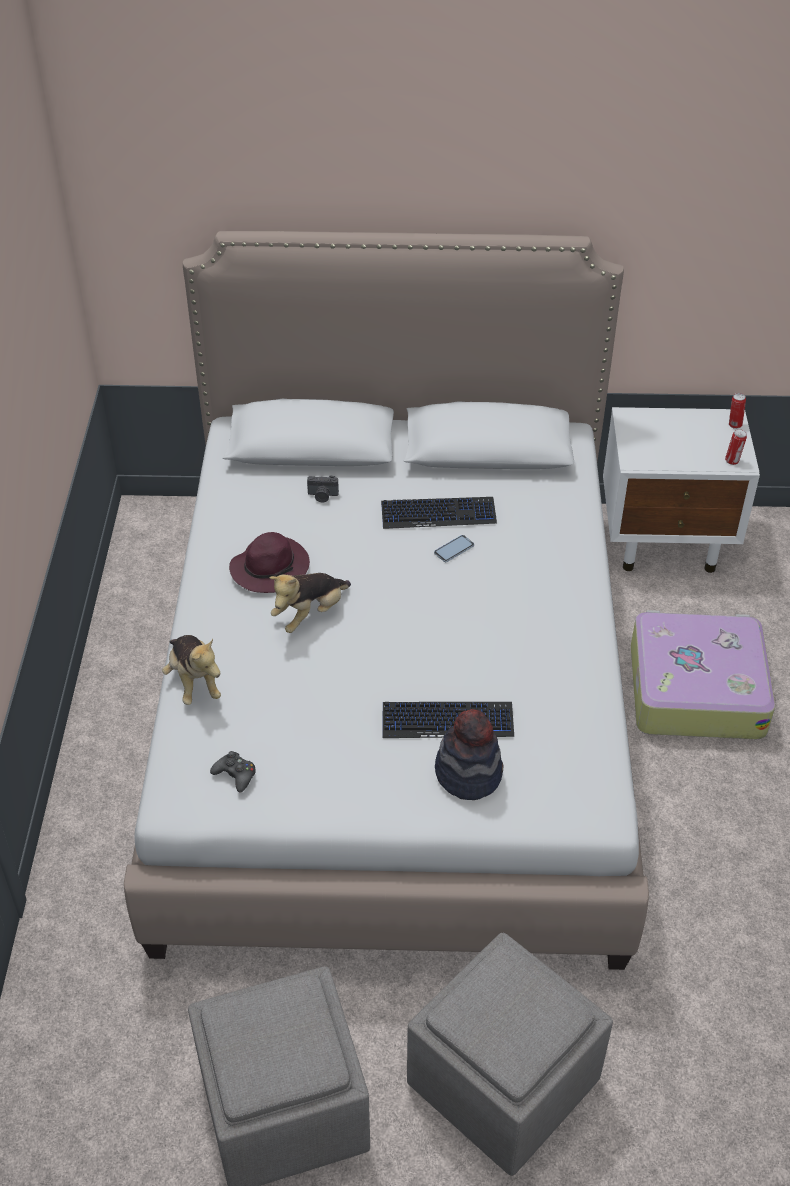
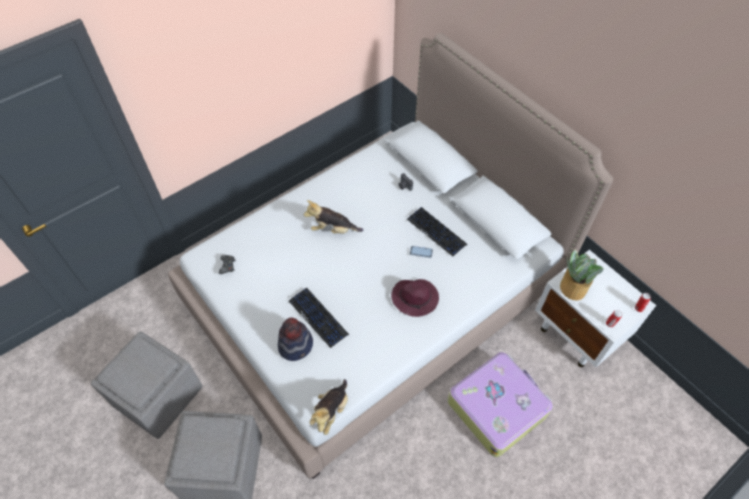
camera: 50 degrees right, 10 degrees up
(194, 681) = (264, 219): plush toy -> plush toy (331, 411)
(271, 568) = (346, 199): purple hat -> purple hat (415, 298)
(651, 457) = (572, 288): none -> potted plant

